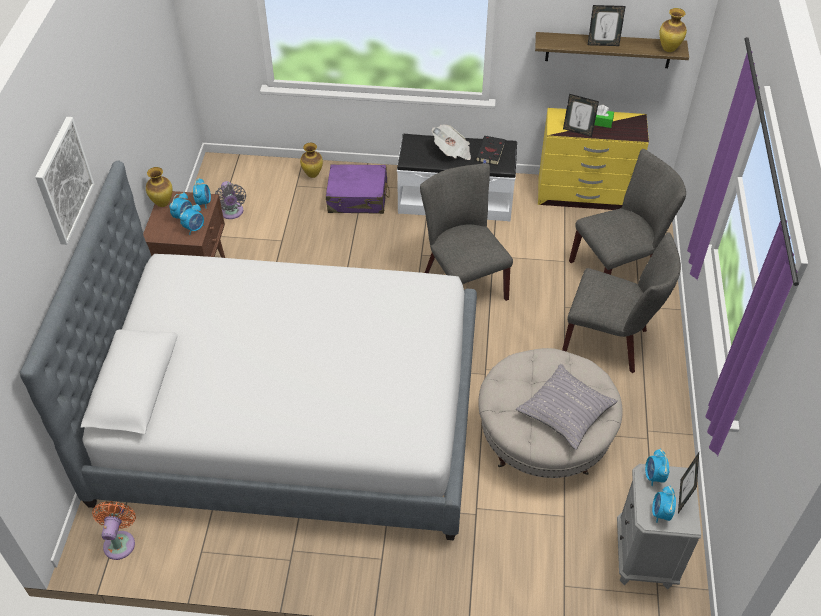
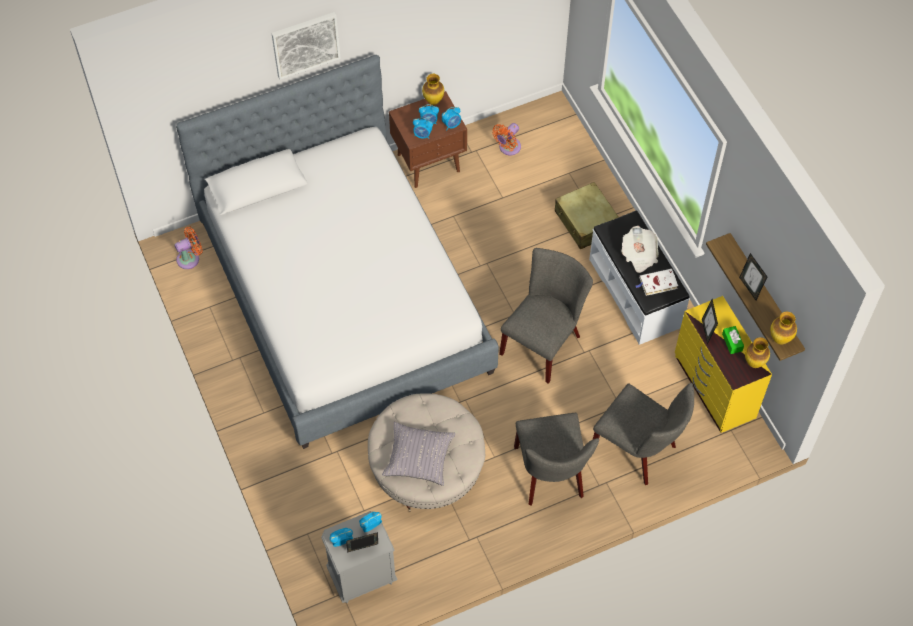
camera: 60 degrees right, 10 degrees up
(232, 213) = (508, 148): grey fan -> orange fan
(313, 174) = (590, 177): vase -> vase (754, 363)
(358, 198) = (586, 222): purple suitcase -> beige suitcase
(490, 153) = (657, 283): black book -> white book

